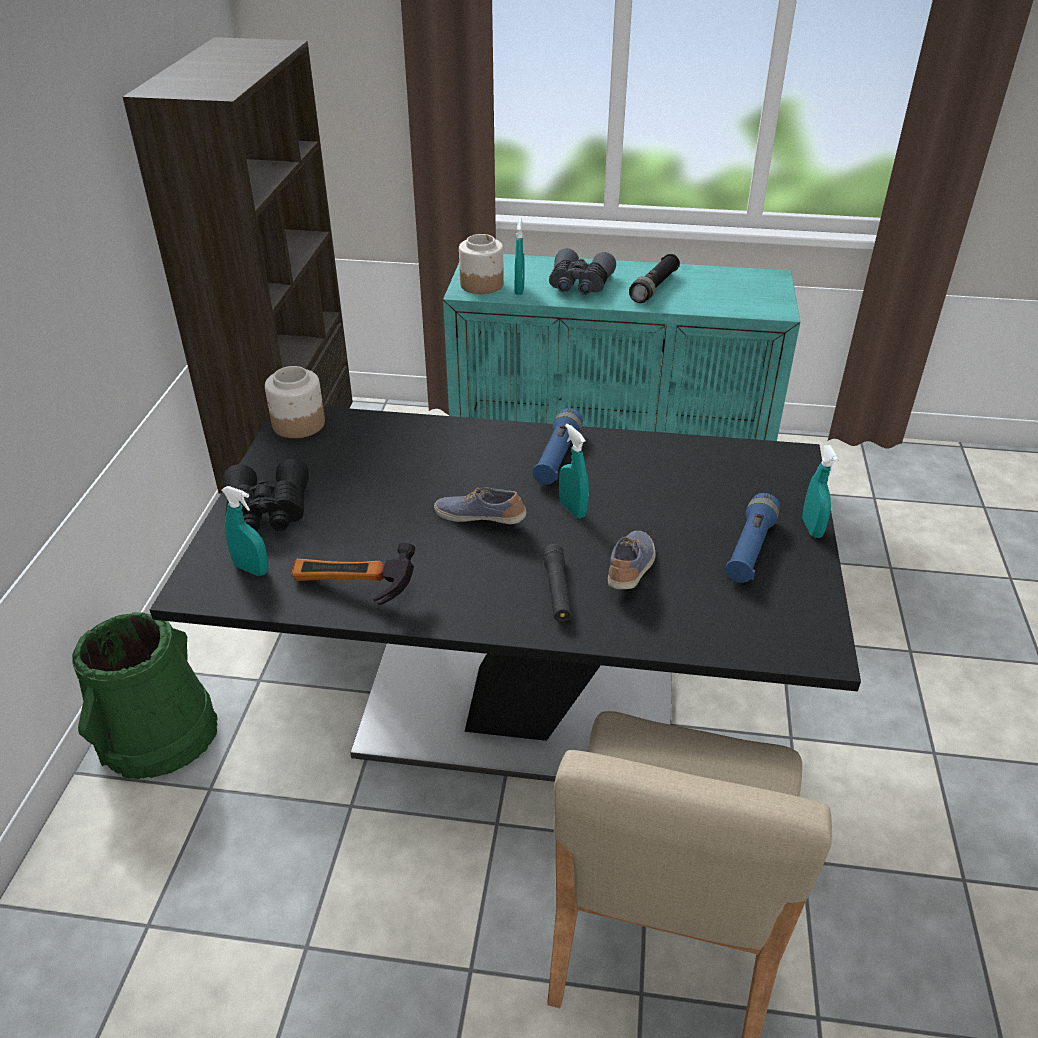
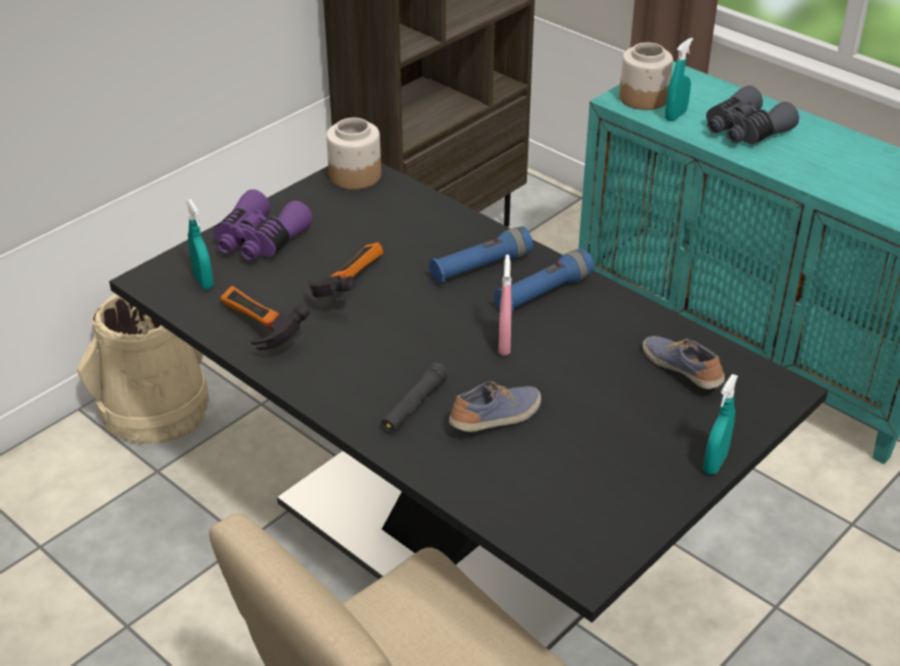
camera: 35 degrees right, 0 degrees up
(158, 733) = (156, 408): green bucket -> beige bucket
(268, 511) = (259, 241): black binoculars -> purple binoculars
(390, 517) = (346, 285): none -> hammer
(480, 517) = (417, 317): shoe -> shoe (682, 370)
(572, 509) = (504, 345): turquoise spray bottle -> pink spray bottle
(654, 287) = (824, 160): black flashlight -> none
(750, 549) = (628, 453): blue flashlight -> blue flashlight (480, 267)

